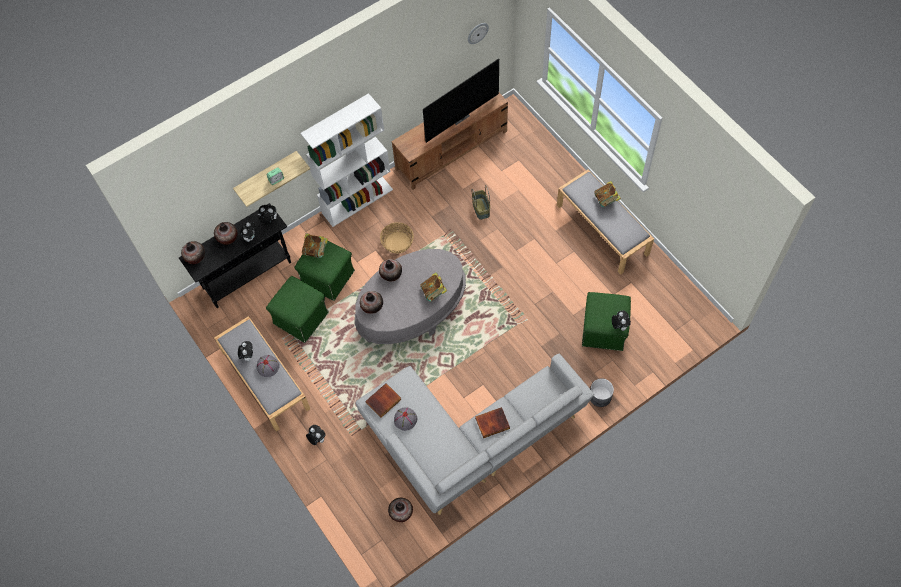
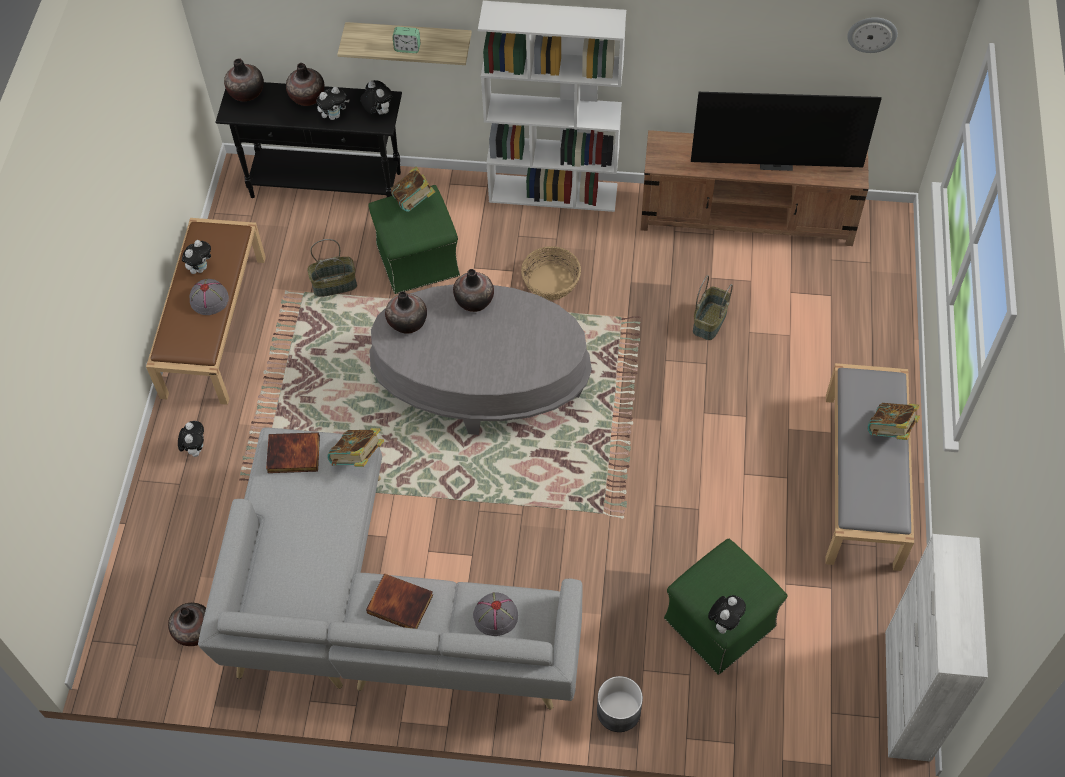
camera: 40 degrees right, 5 degrees down
(264, 379) = (214, 324): grey bench -> brown bench
(301, 317) = (334, 284): green ottoman -> basket
(405, 419) = (295, 501): grey hat -> grey hat (495, 616)
(434, 292) = (505, 367): book -> book (357, 458)
(695, 301) = (907, 696): none -> white cabinet

